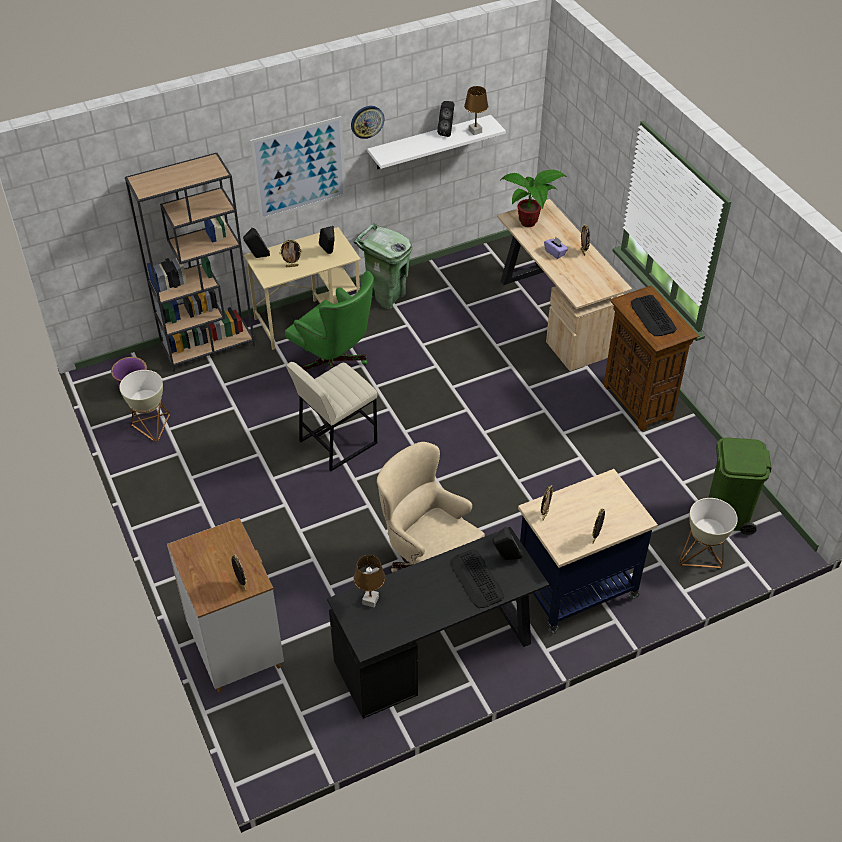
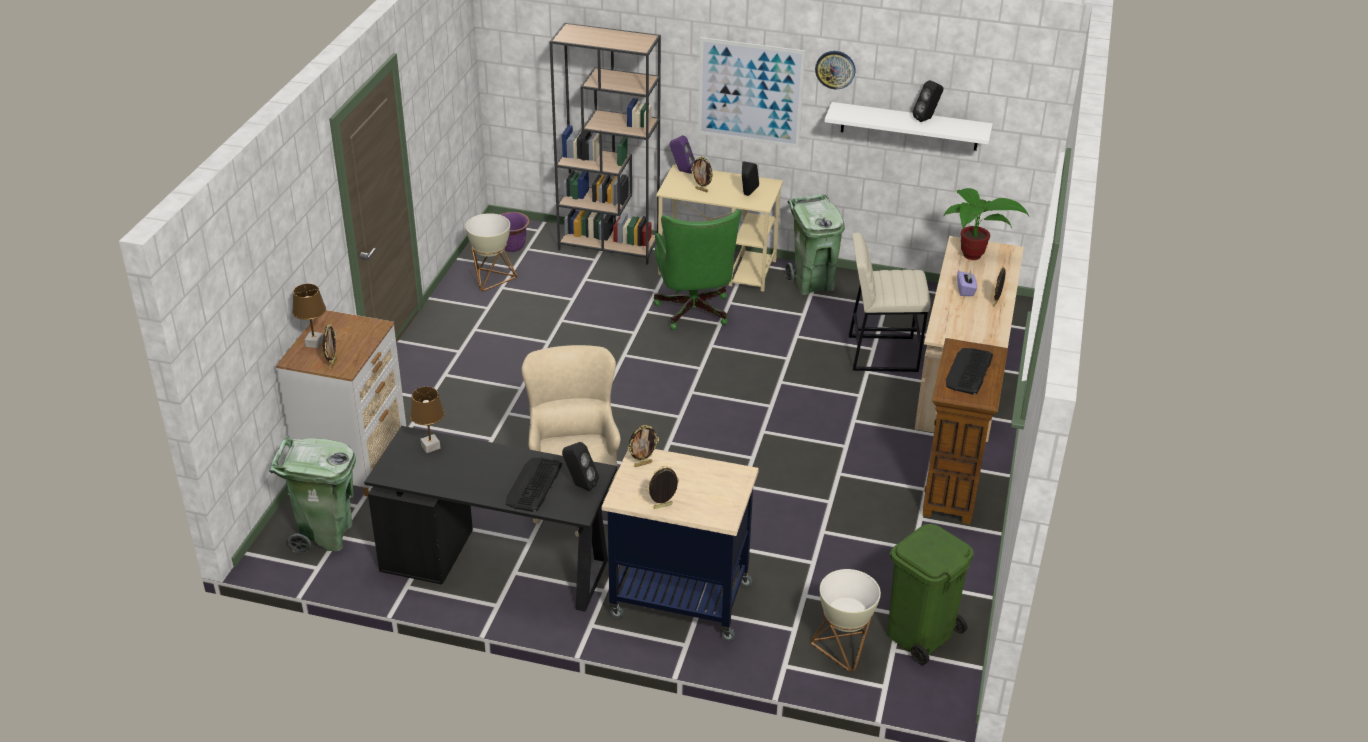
camera: 40 degrees right, 10 degrees down
(258, 257) = (682, 171): black speaker -> purple speaker
(289, 720) = (326, 535): none -> green trash can
(336, 443) = (621, 368): beige chair -> beige chair (880, 353)
(475, 131) = (955, 129): brown table lamp -> brown table lamp (314, 343)

